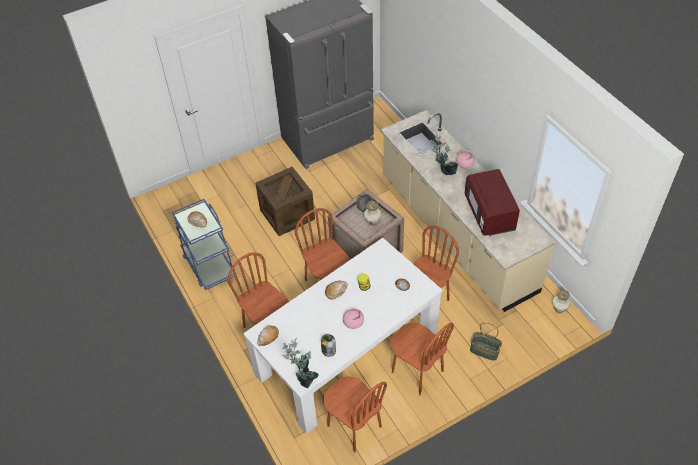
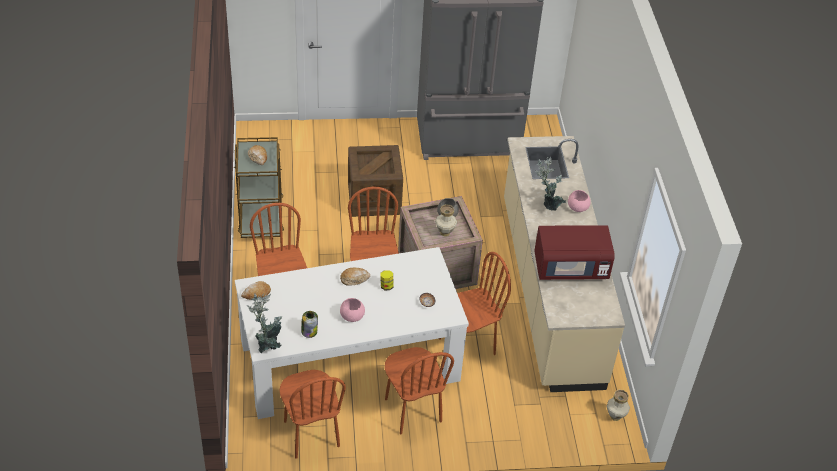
camera: 20 degrees right, 5 degrees down
(209, 265) = (261, 217): blue cart -> brown cart
(484, 350) = (501, 421): basket -> none
(490, 214) = (570, 268): red microwave -> red microwave turned 105 degrees counterclockwise

